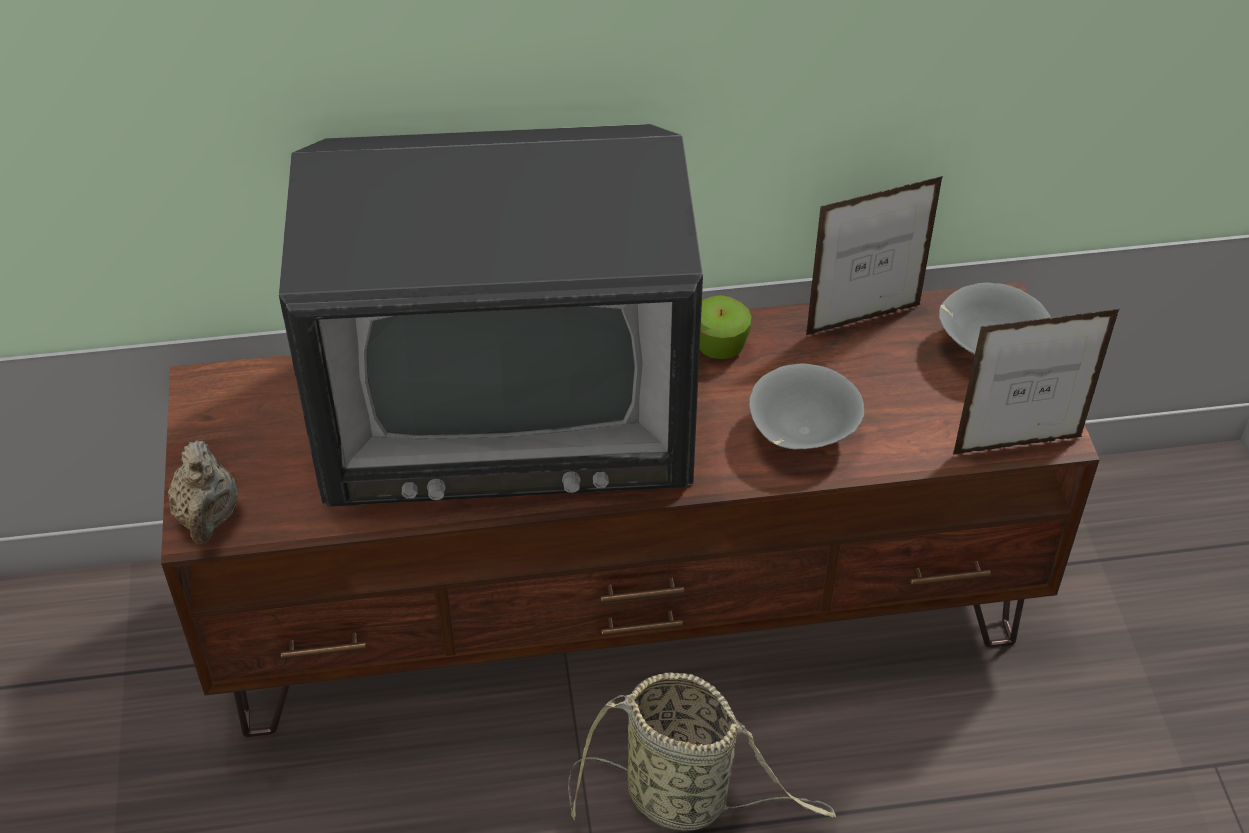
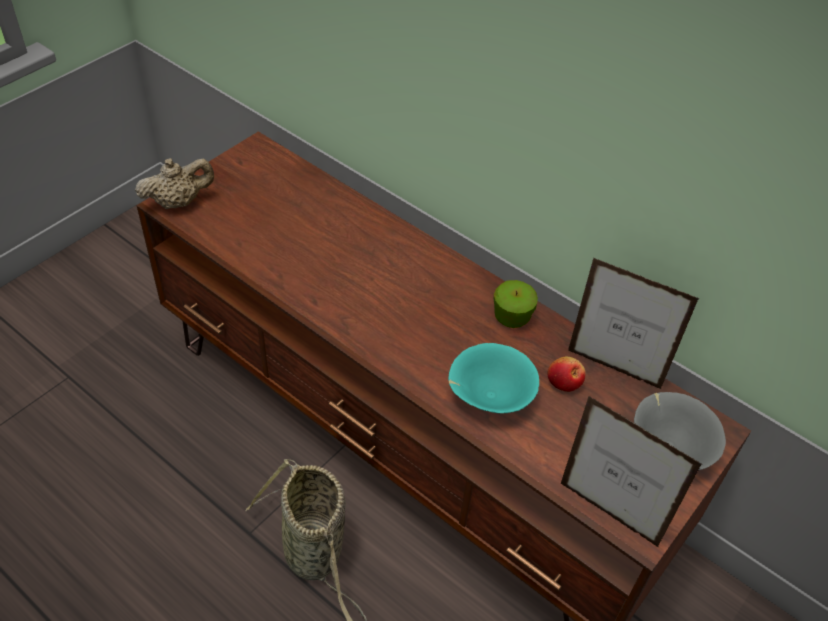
camera: 45 degrees right, 0 degrees up
(208, 517) = (179, 202): beige teapot -> beige teapot turned 150 degrees counterclockwise
(510, 413) = (362, 263): television -> none
(801, 435) = (488, 396): grey bowl -> turquoise bowl
(841, 366) = (564, 382): none -> apple

